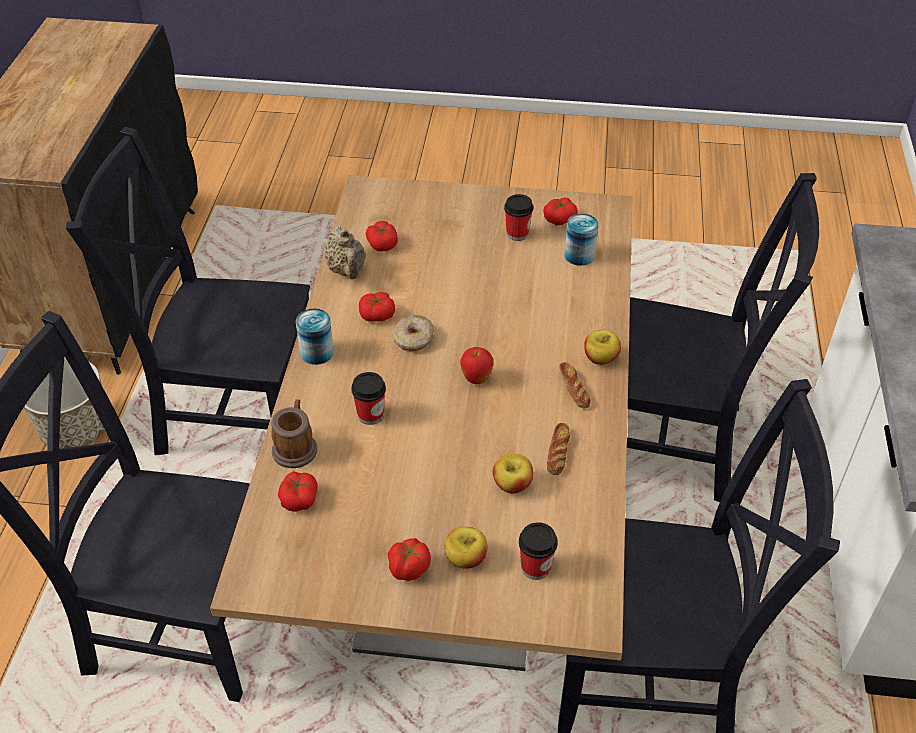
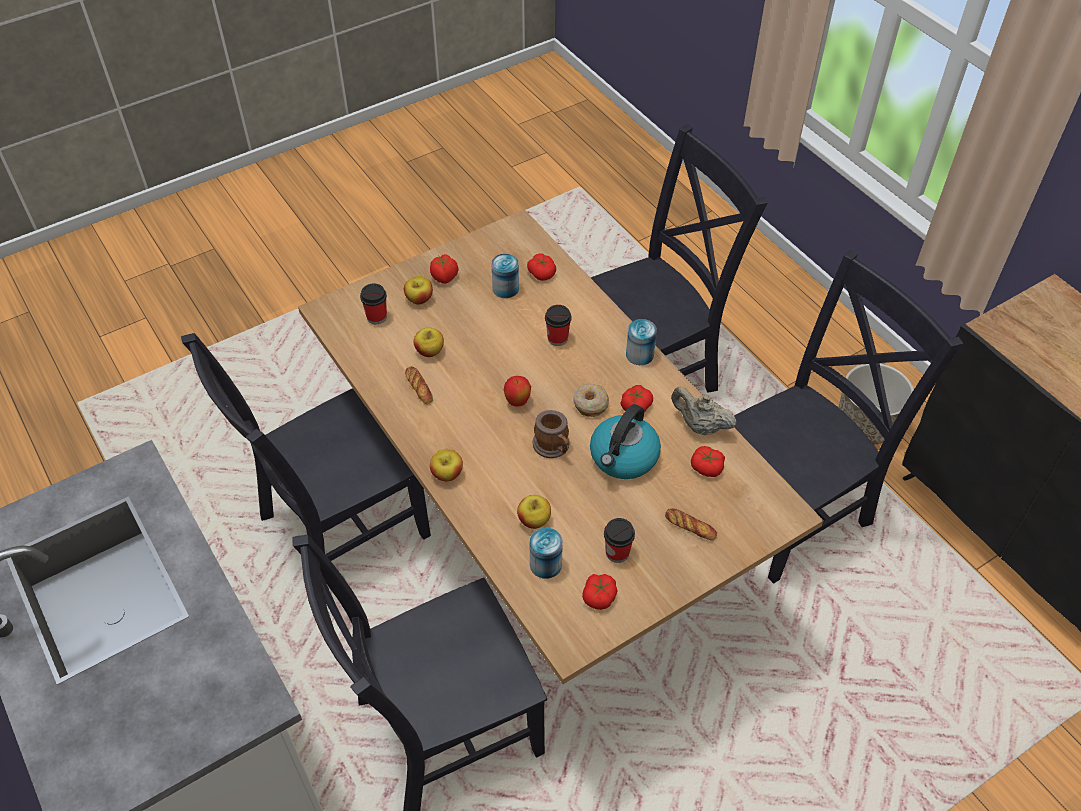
camera: 140 degrees right, 5 degrees up
(295, 447) = (578, 295): mug -> mug (553, 447)
(358, 506) = (505, 288): none -> can
(437, 285) = (623, 457): none -> kettle
(559, 285) = (534, 520): none -> apple
(573, 388) = (446, 437): bread -> bread (690, 526)

